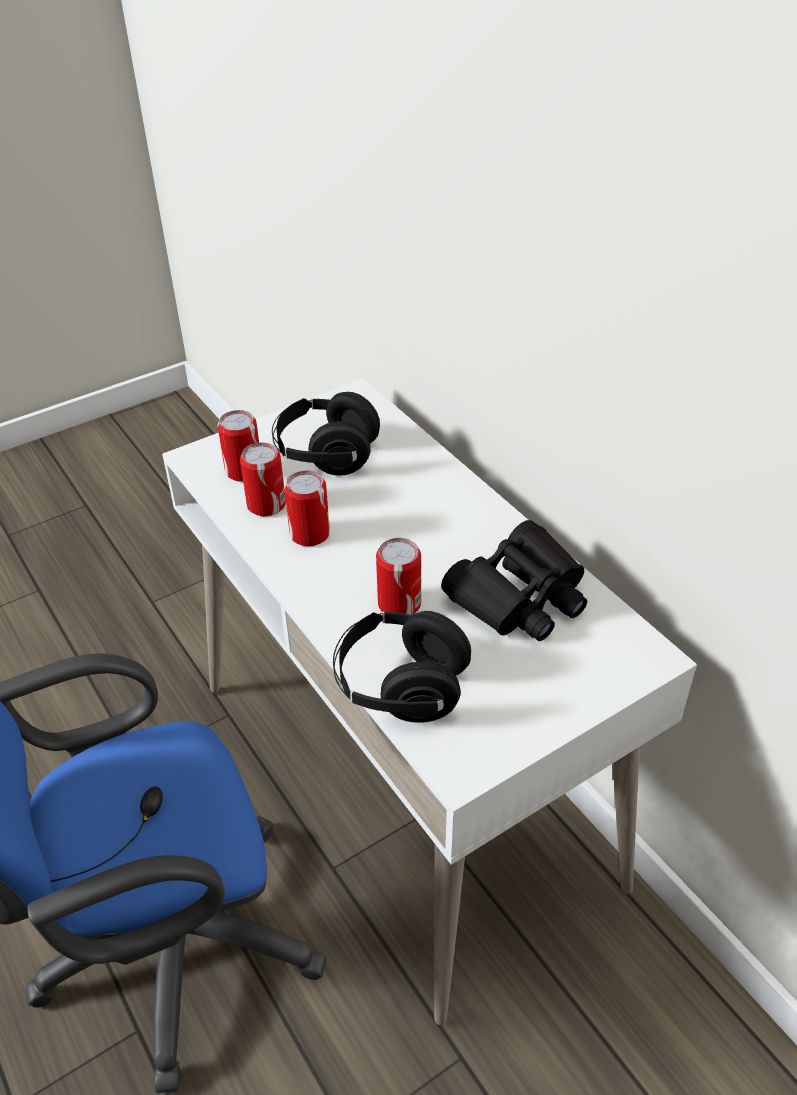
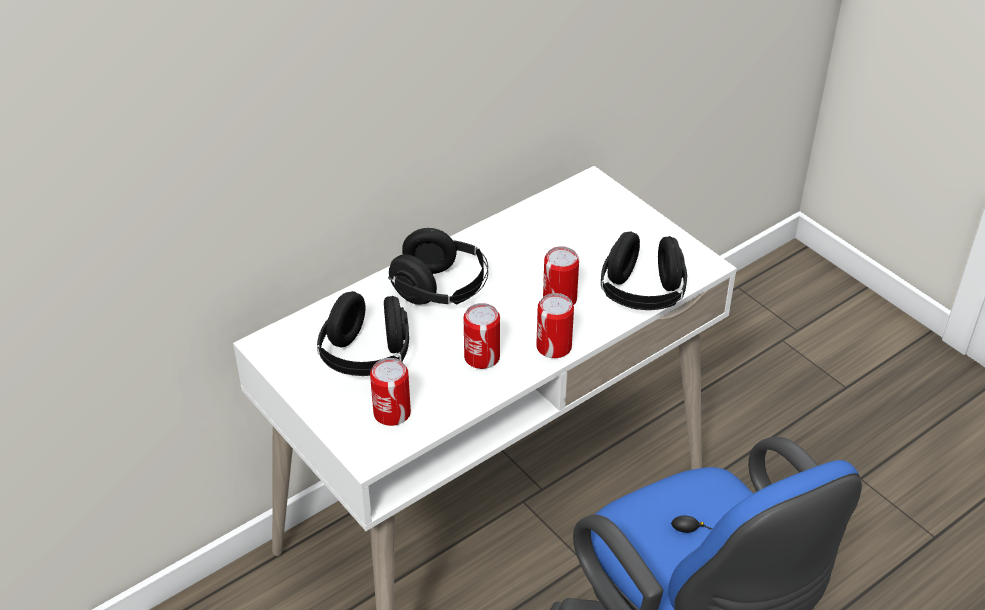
camera: 95 degrees left, 0 degrees up
(266, 505) = (443, 390): can -> can (554, 347)
(425, 506) = (441, 290): none -> black headphones
(520, 597) = (544, 238): black binoculars -> none

